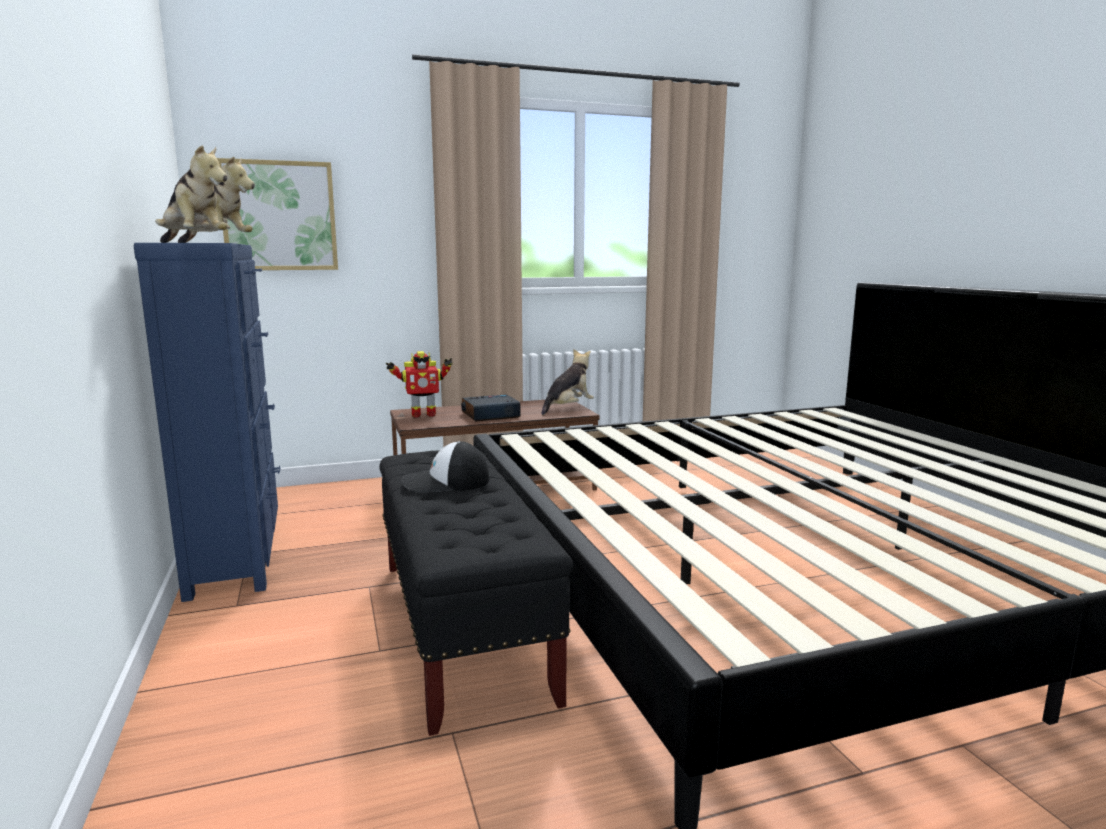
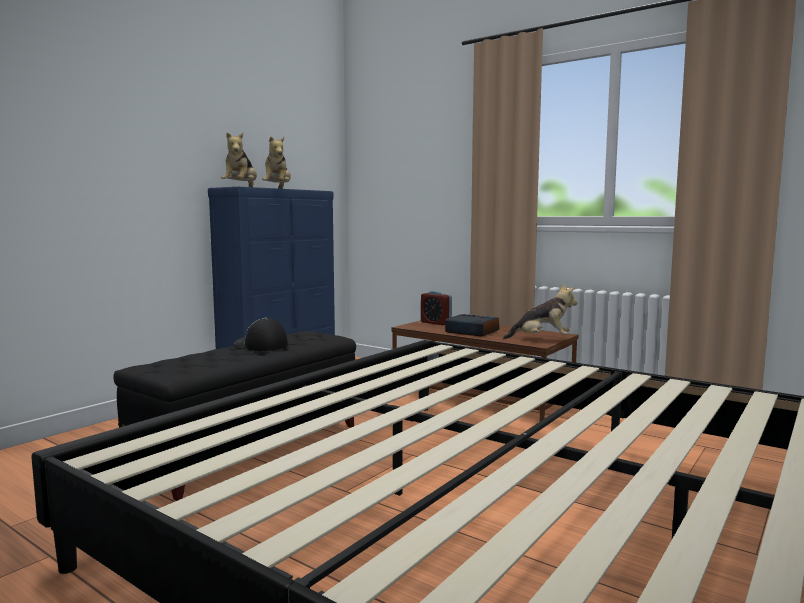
camera: 55 degrees right, 5 degrees down
(279, 216) = (388, 172): picture -> none
(422, 415) = (436, 323): toy robot -> alarm clock

